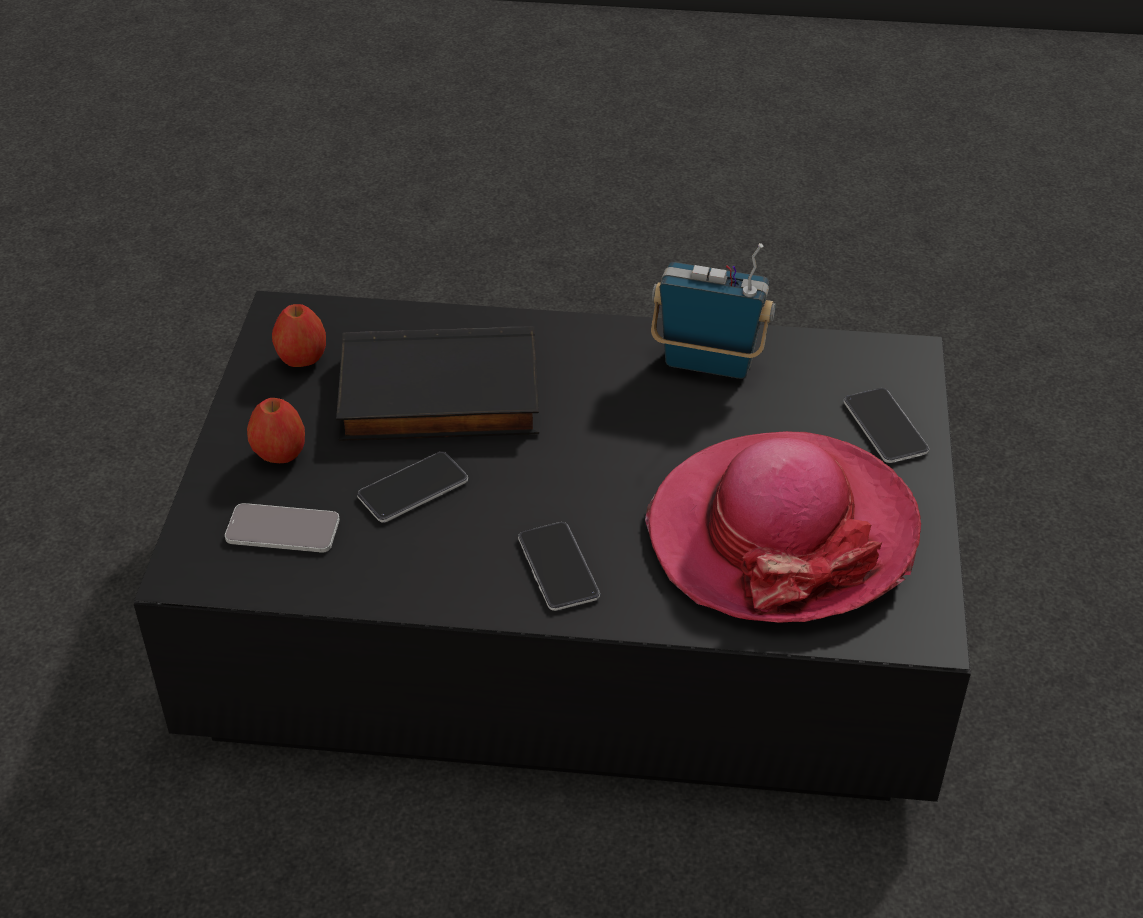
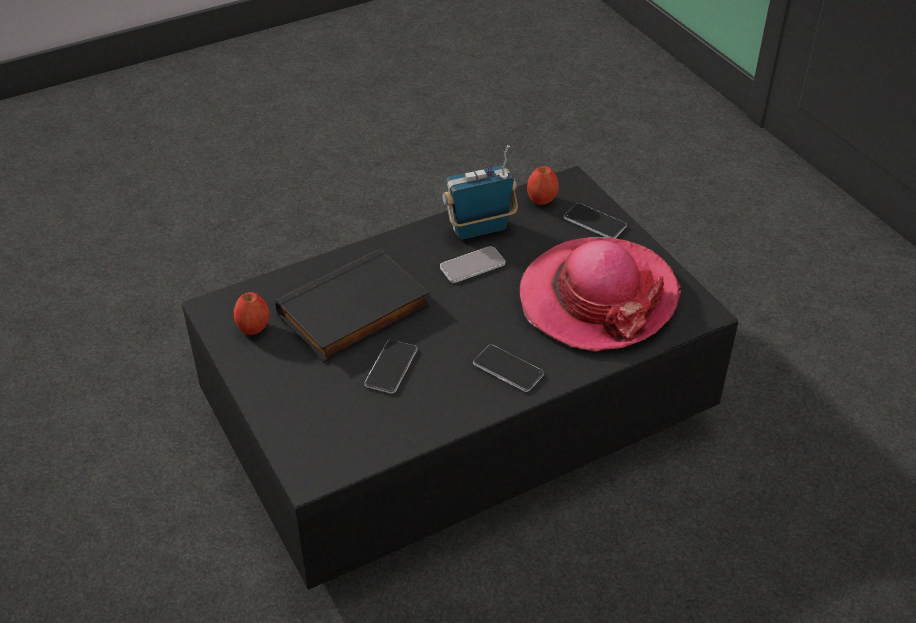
camera: 35 degrees left, 0 degrees up
(279, 455) = (296, 386): apple -> apple (541, 200)
(283, 530) = (342, 425): phone -> phone (472, 266)

